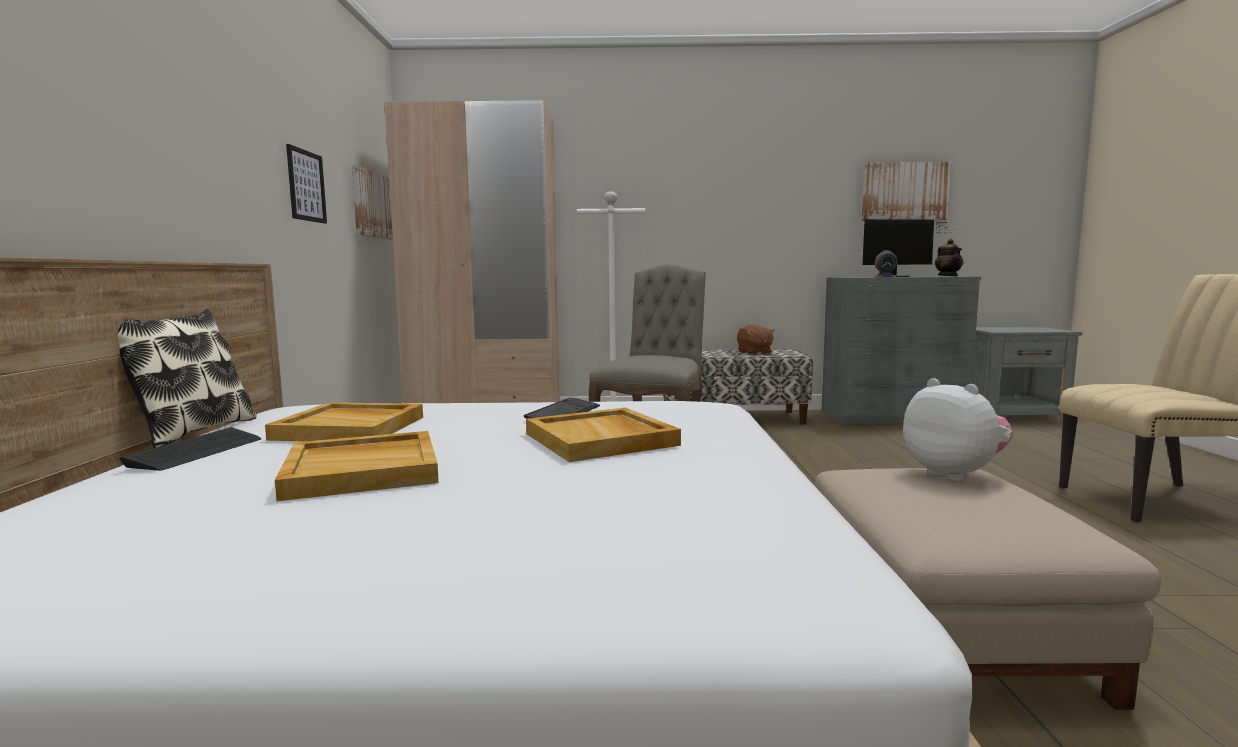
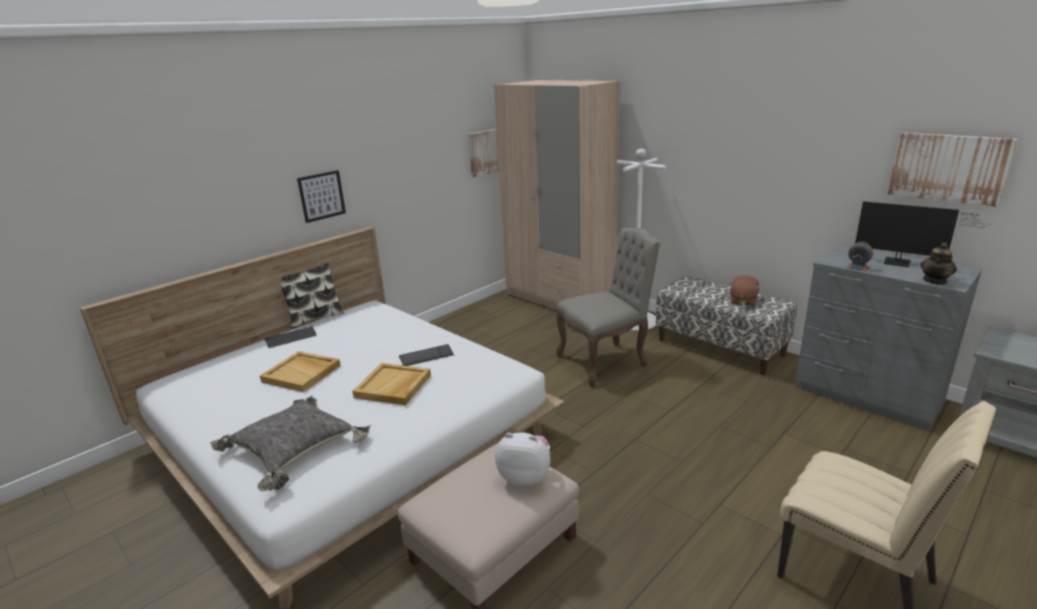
camera: 45 degrees right, 15 degrees up
(306, 186) = (419, 166): picture -> picture (321, 196)
(351, 428) = (347, 338): beige tray -> none
(633, 533) = (293, 446): none -> pillow
(954, 474) = (525, 477): plush toy -> plush toy turned 90 degrees counterclockwise

